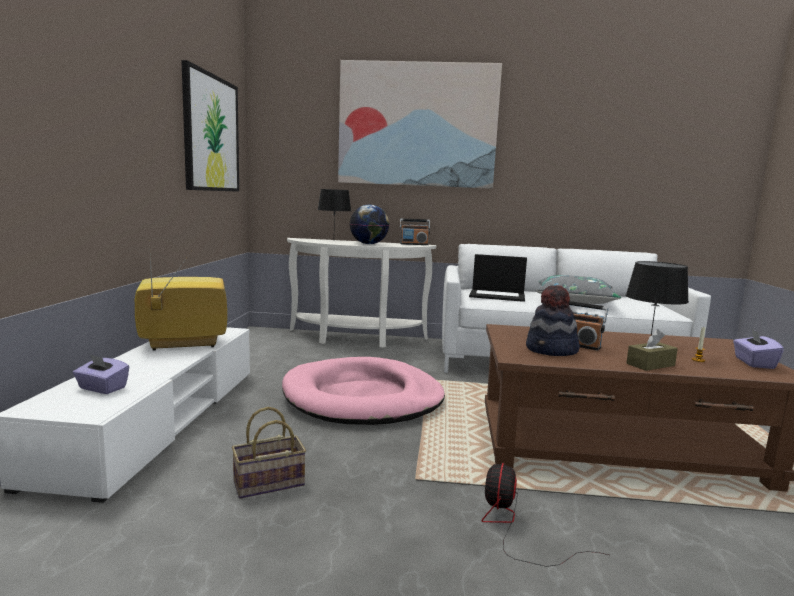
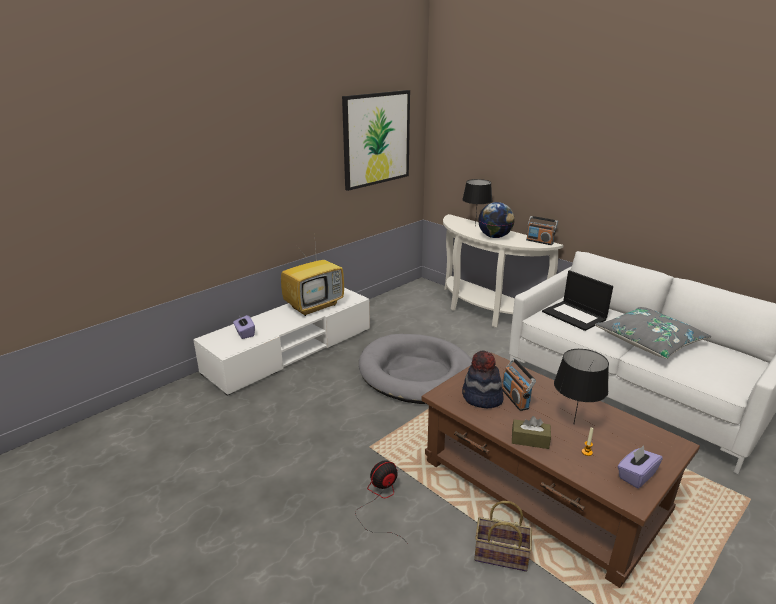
camera: 40 degrees right, 15 degrees up
(182, 344) = (315, 306): television -> television turned 120 degrees clockwise
(267, 484) = (296, 416): basket -> basket (499, 555)
(363, 398) = (417, 373): pink dog bed -> grey dog bed
(417, 125) = (558, 126): picture -> none

